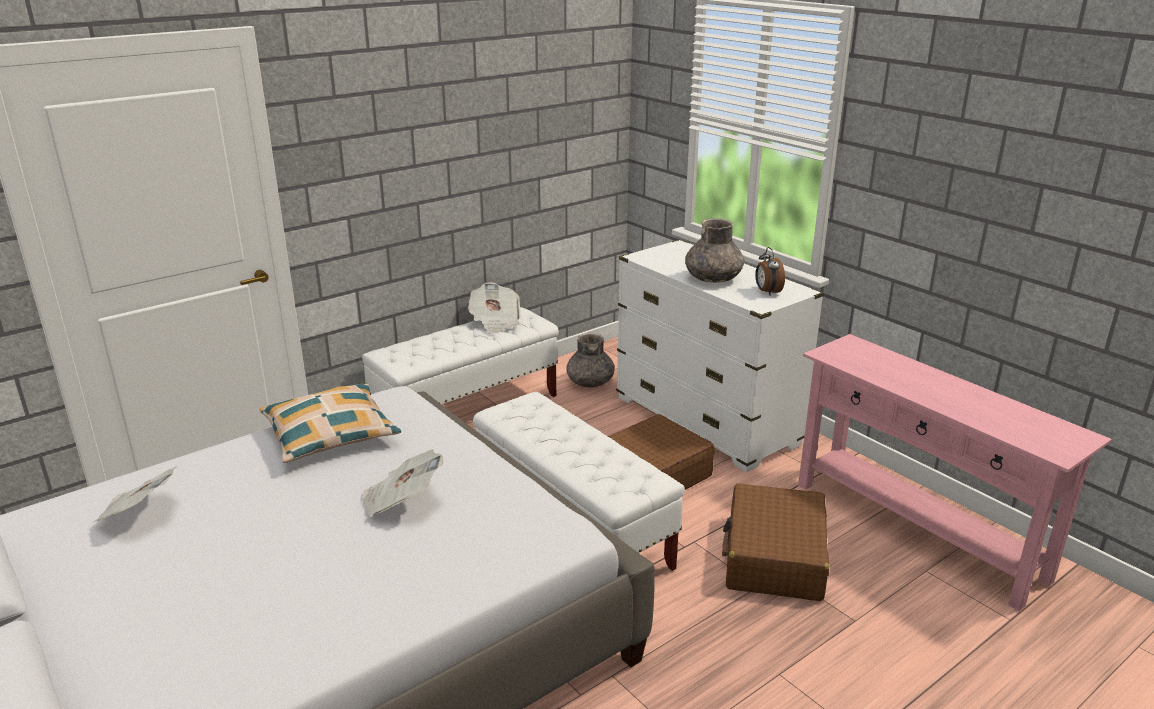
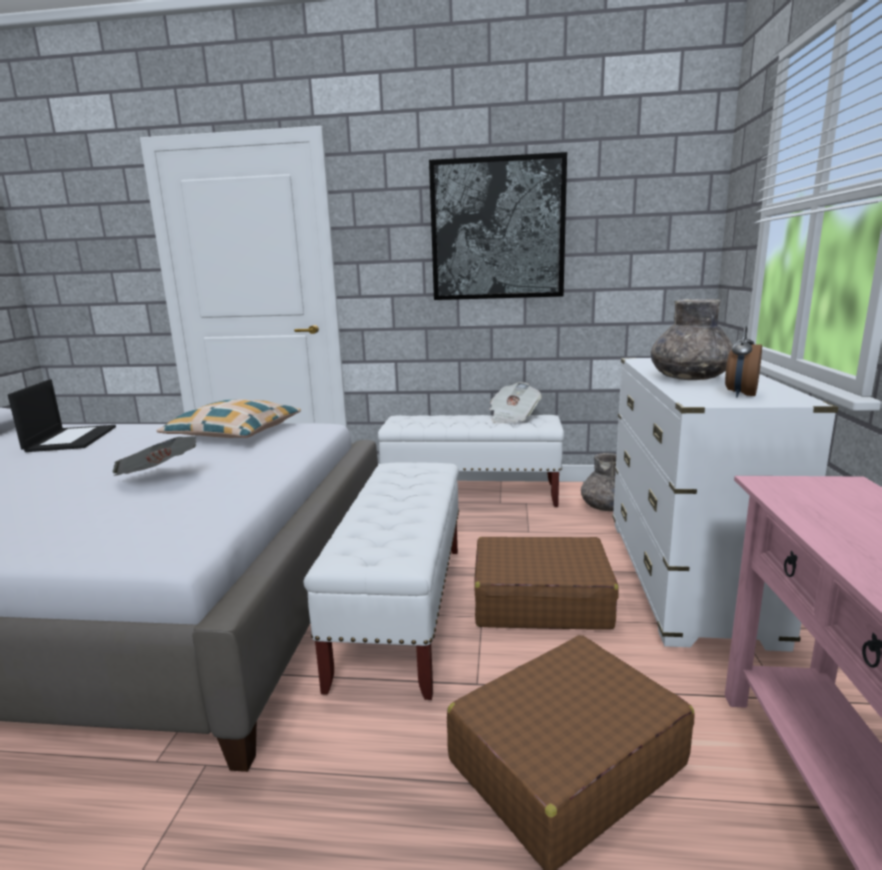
camera: 45 degrees right, 10 degrees down
(140, 513) = (71, 439): newspaper -> laptop
(454, 131) = (497, 229): none -> picture

